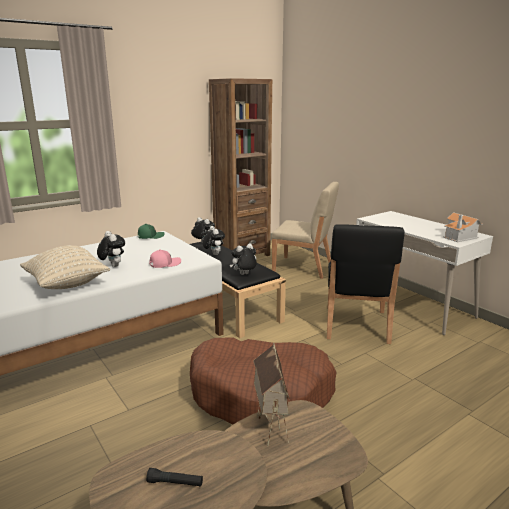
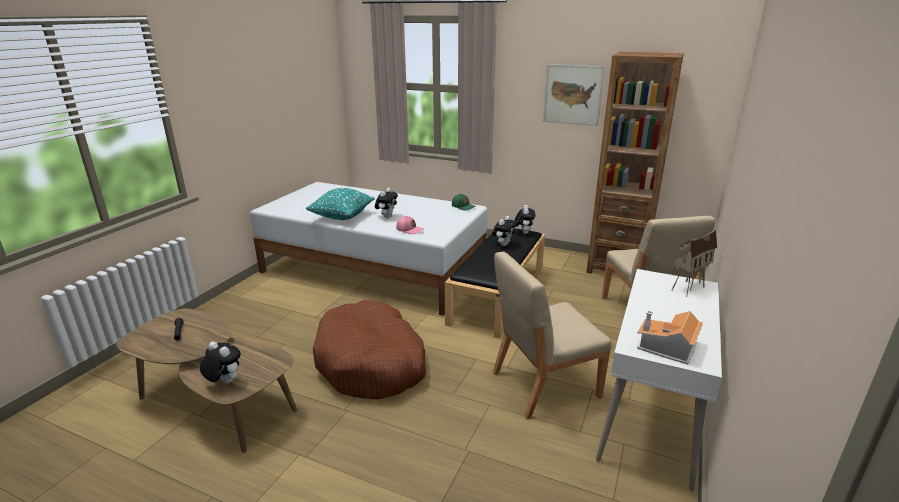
camera: 60 degrees right, 5 degrees up
(67, 284) = (342, 217): beige pillow -> turquoise pillow
(177, 118) = (573, 95): none -> picture
(244, 275) = (473, 271): plush toy -> plush toy (224, 382)
(270, 426) = (254, 352): toy house -> toy house (687, 286)
(356, 325) = (543, 384): black chair -> beige chair

